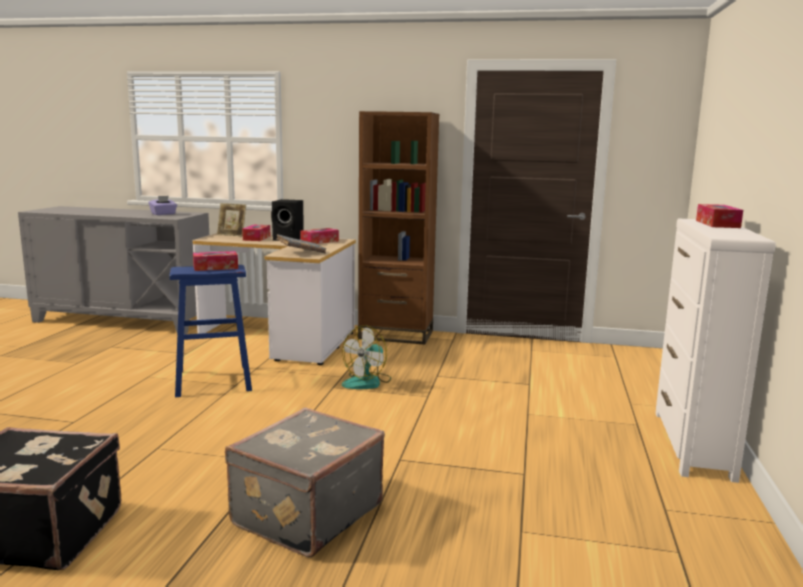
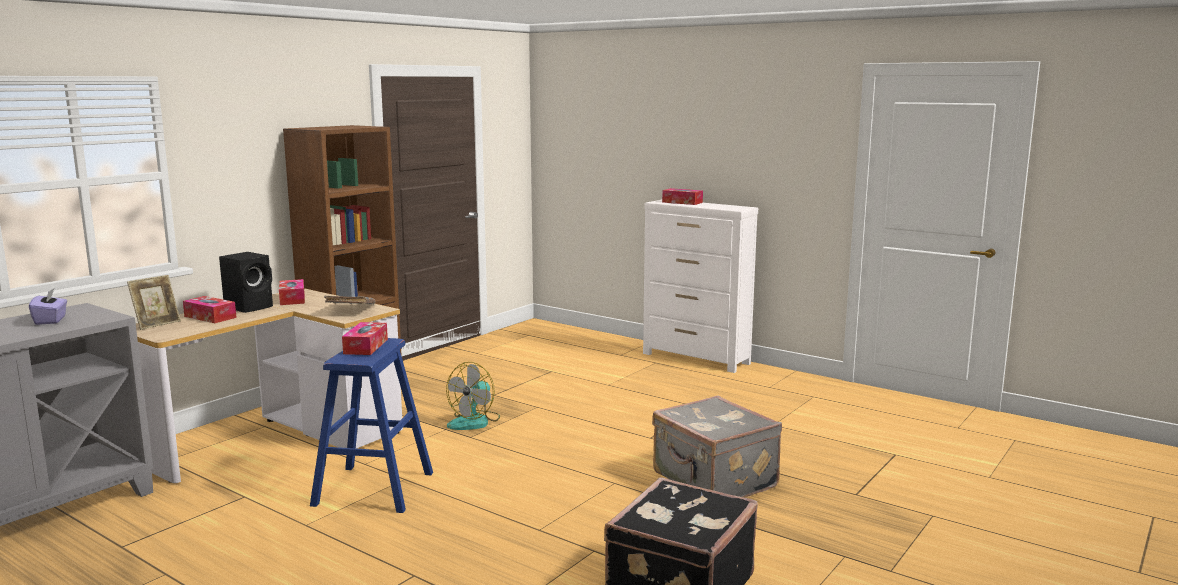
camera: 65 degrees left, 0 degrees up
(367, 382) = (475, 421): fan -> fan turned 60 degrees clockwise

